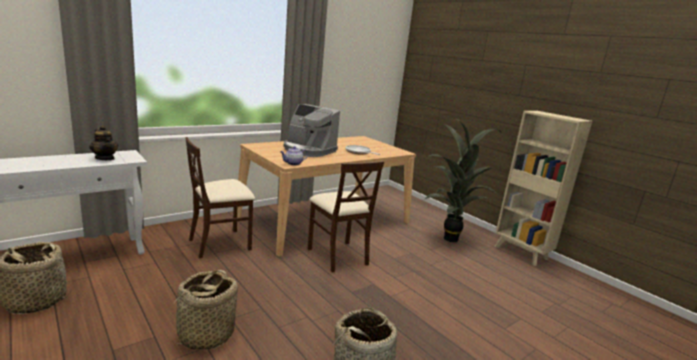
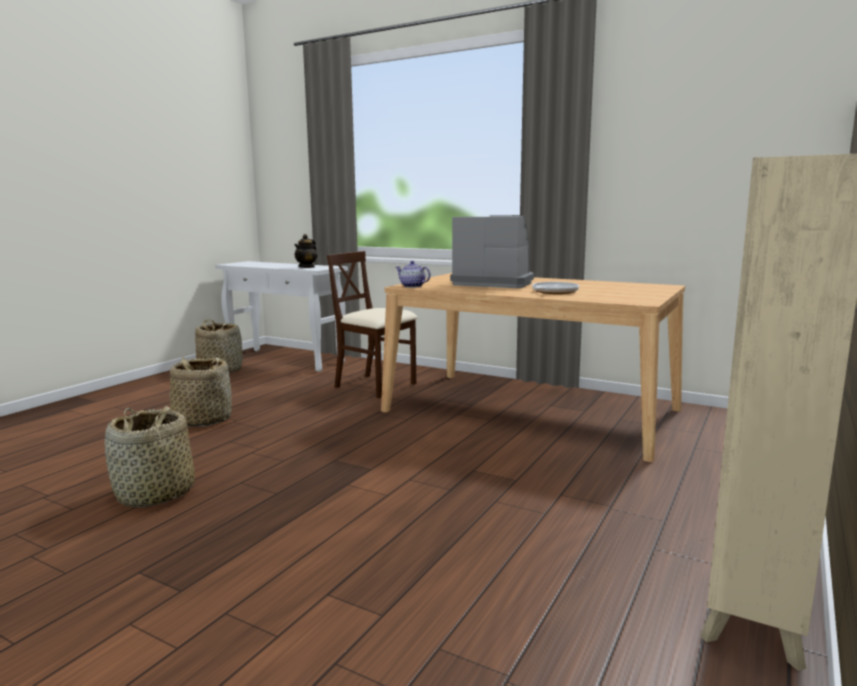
camera: 70 degrees right, 5 degrees down
(308, 150) = (493, 283): coffee machine -> coffee machine turned 105 degrees clockwise
(338, 256) = (426, 436): beige chair -> none
(448, 237) = (655, 505): potted plant -> none

